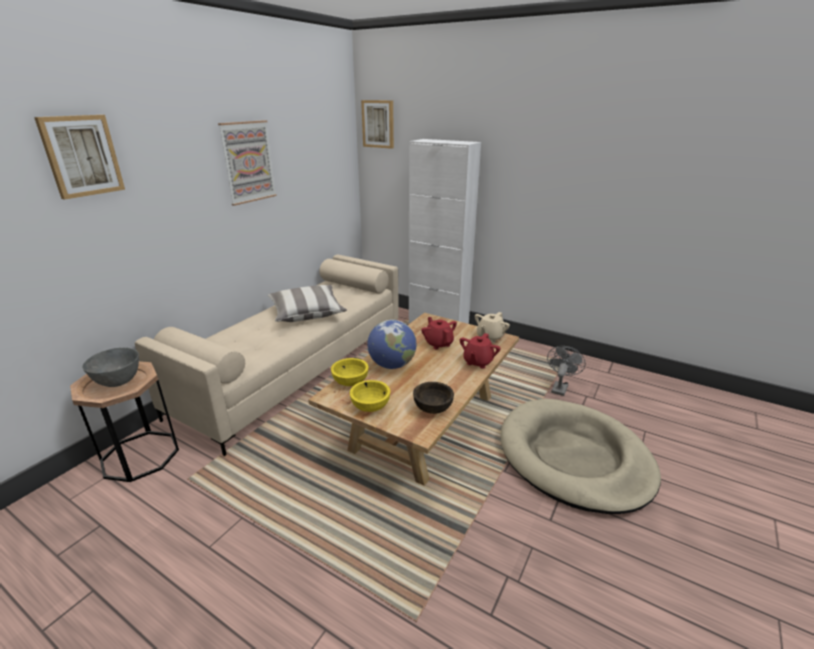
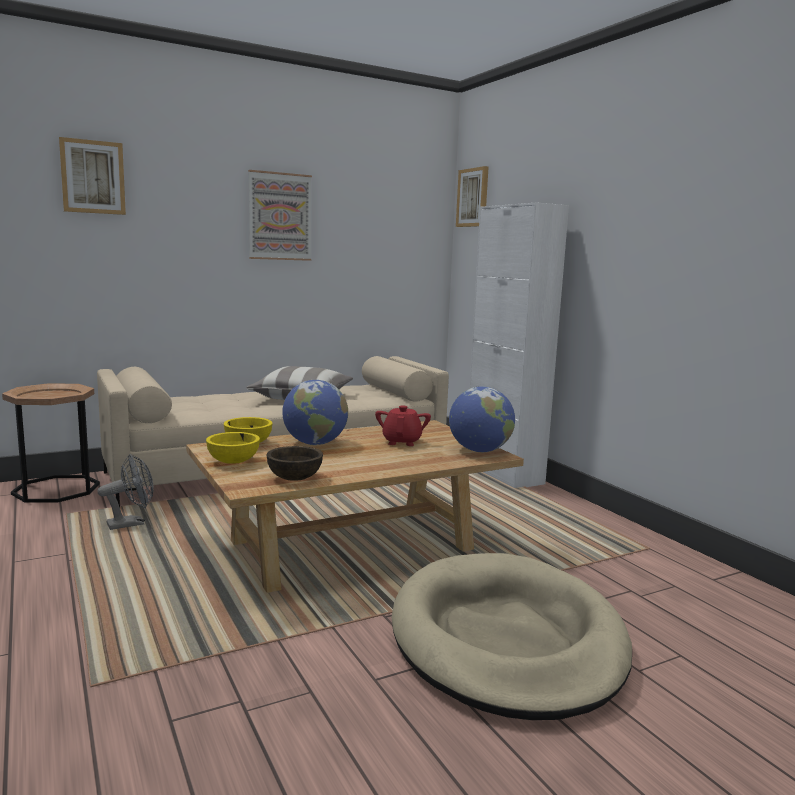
camera: 30 degrees right, 15 degrees down
(119, 382) = (54, 395): grey bowl -> none
(478, 362) = (421, 463): red teapot -> none
(490, 337) = (479, 451): beige teapot -> globe
(560, 387) = (598, 570): grey fan -> grey fan (131, 524)

